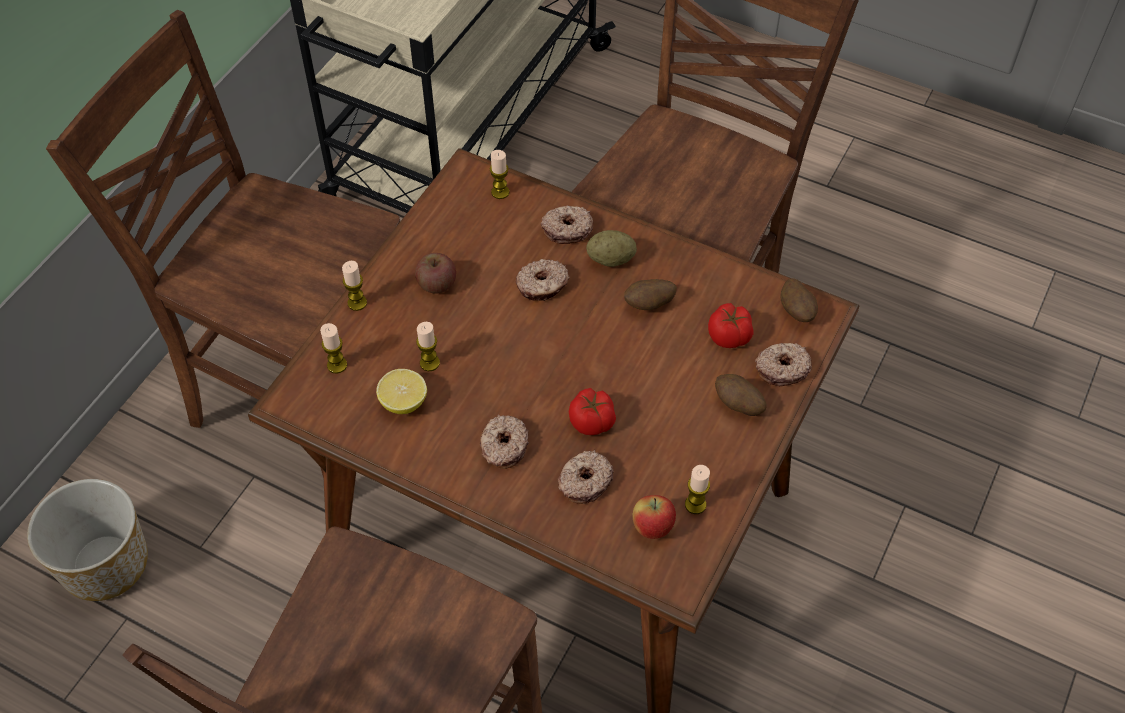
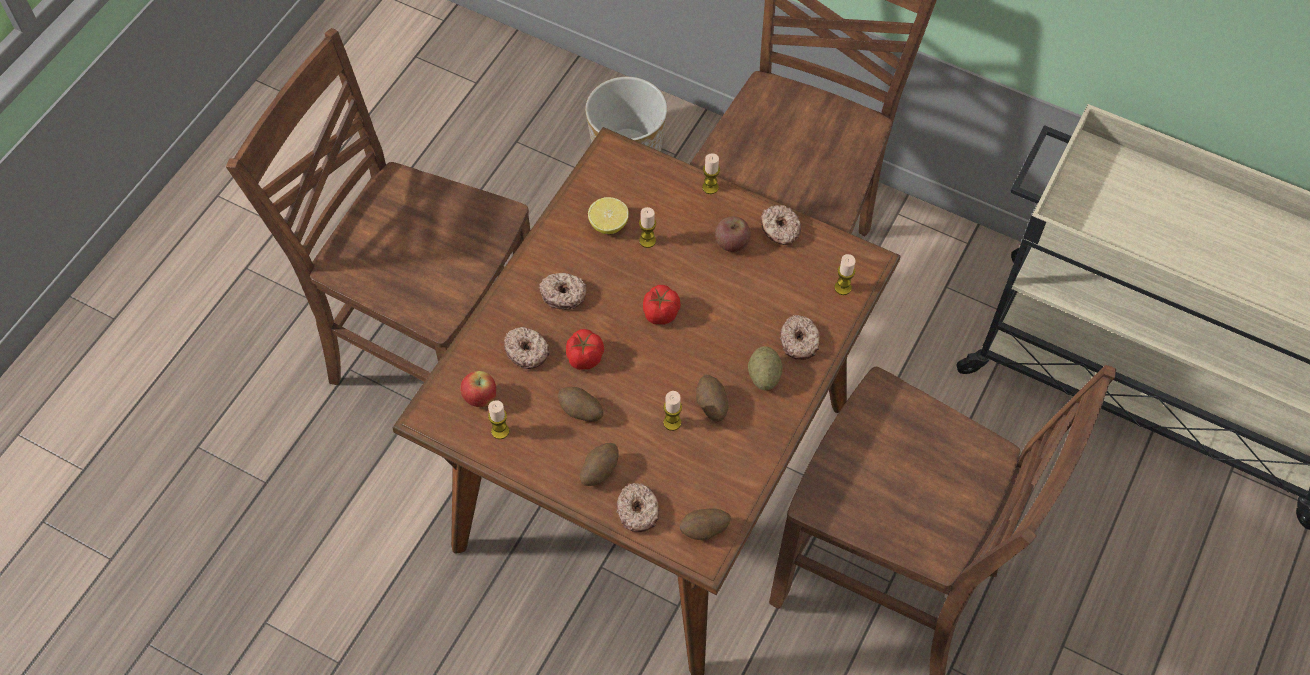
camera: 90 degrees right, 5 degrees up
(337, 365) = (646, 178): candle -> candle (672, 422)
(542, 285) = (732, 322): donut -> donut (780, 230)
(664, 424) = (581, 412): none -> potato
(729, 337) = (674, 470): tomato -> tomato (660, 313)

